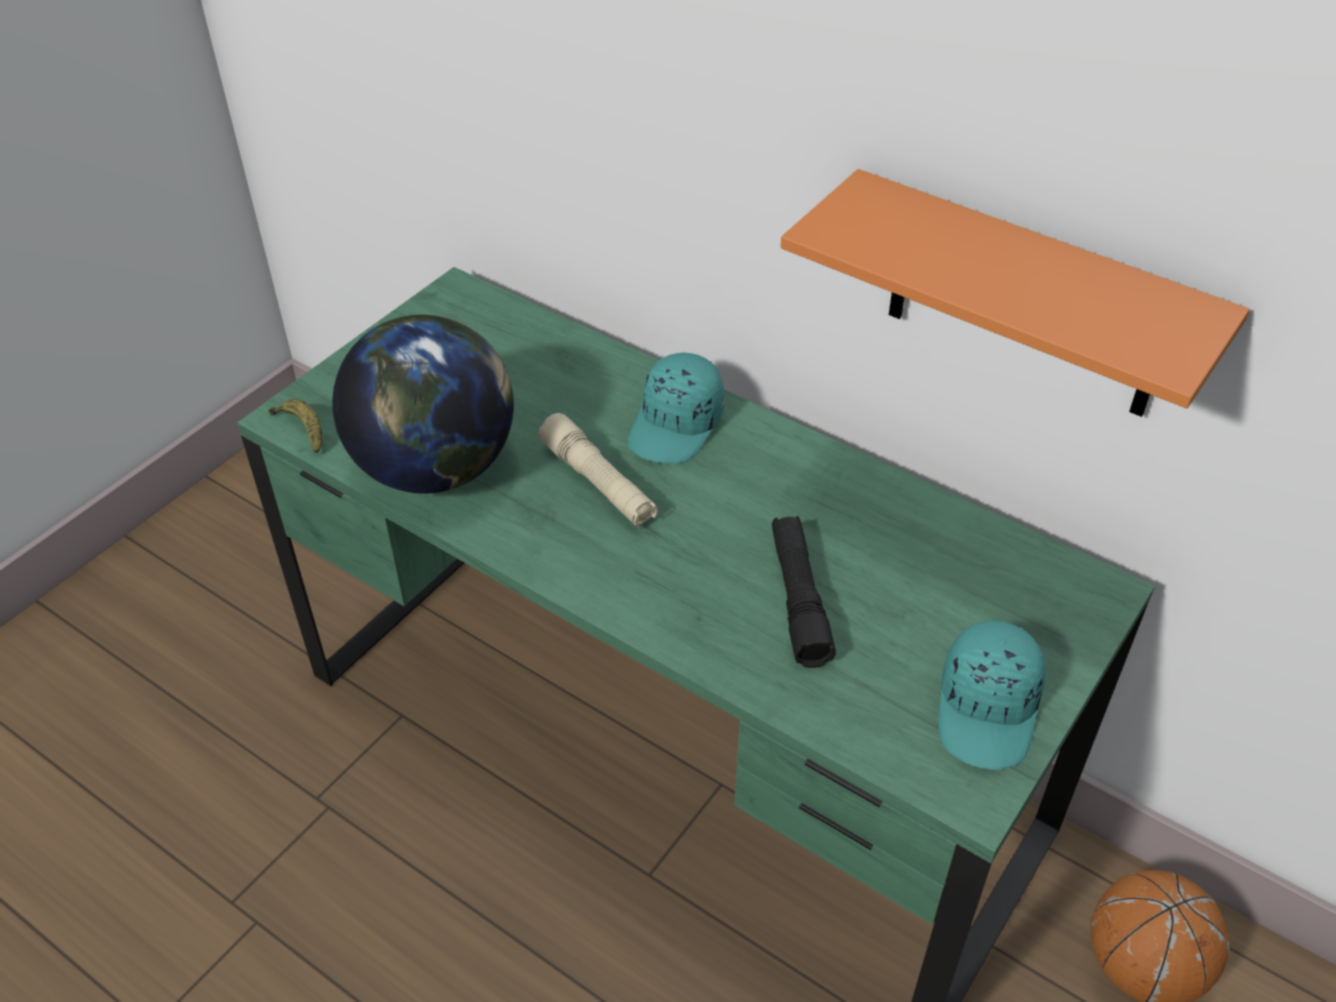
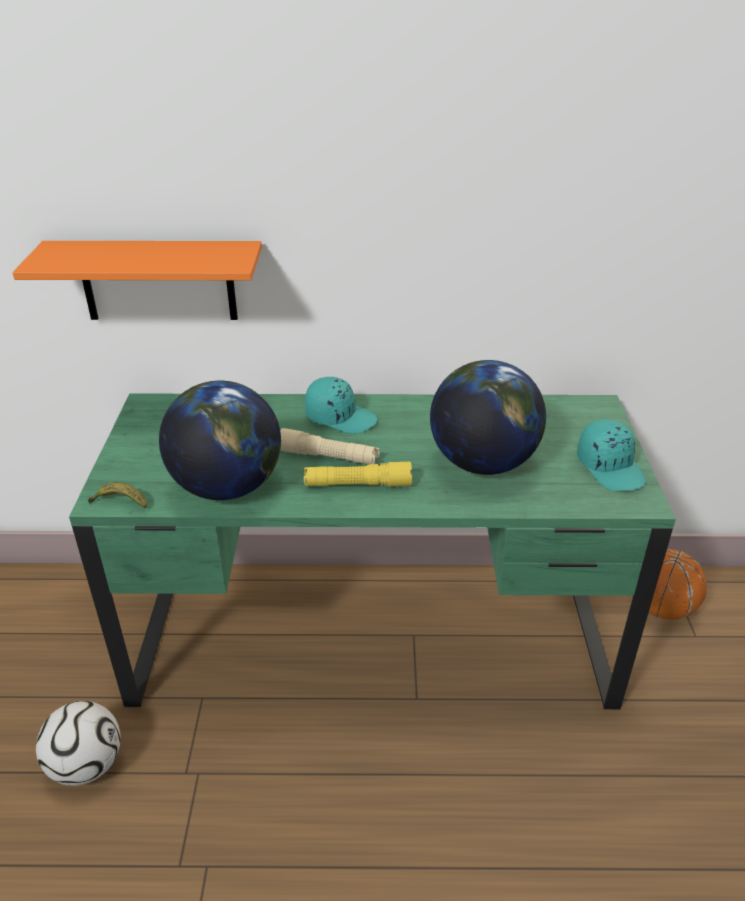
camera: 35 degrees left, 10 degrees down
(229, 724) = (87, 765): none -> football
(593, 546) = (357, 484): none -> yellow flashlight
(677, 426) = (341, 417): turquoise cap -> turquoise cap turned 60 degrees counterclockwise
(798, 599) = (482, 462): black flashlight -> globe
(1026, 300) = (525, 264): orange shelf -> orange shelf (158, 280)

